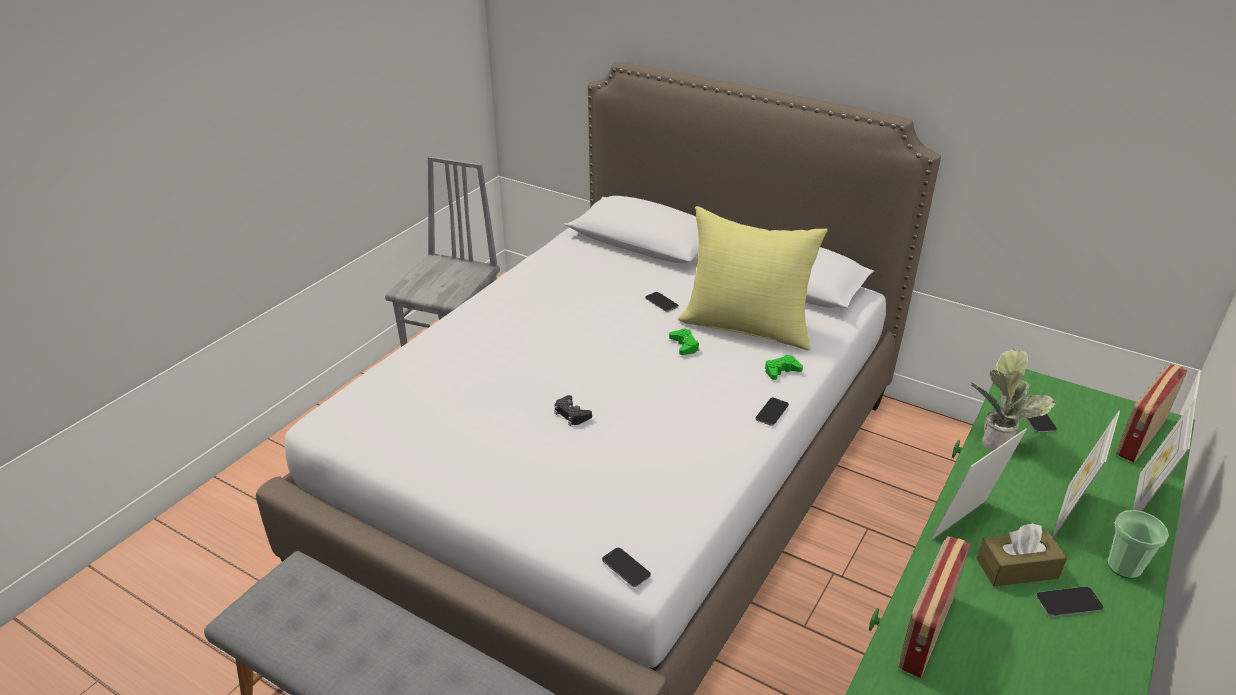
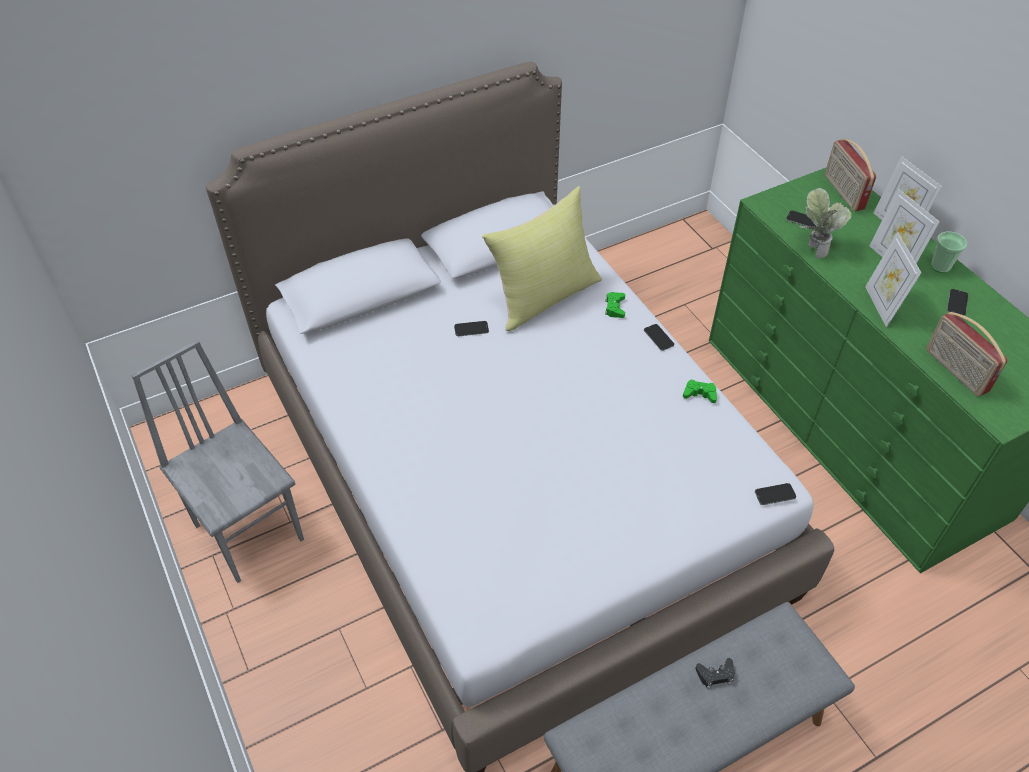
camera: 60 degrees left, 15 degrees up
(571, 414) = (586, 453): black game controller -> black game controller (715, 675)
(684, 345) = (543, 344): green game controller -> green game controller (699, 394)
(1017, 568) = (924, 307): brown tissue box -> none

